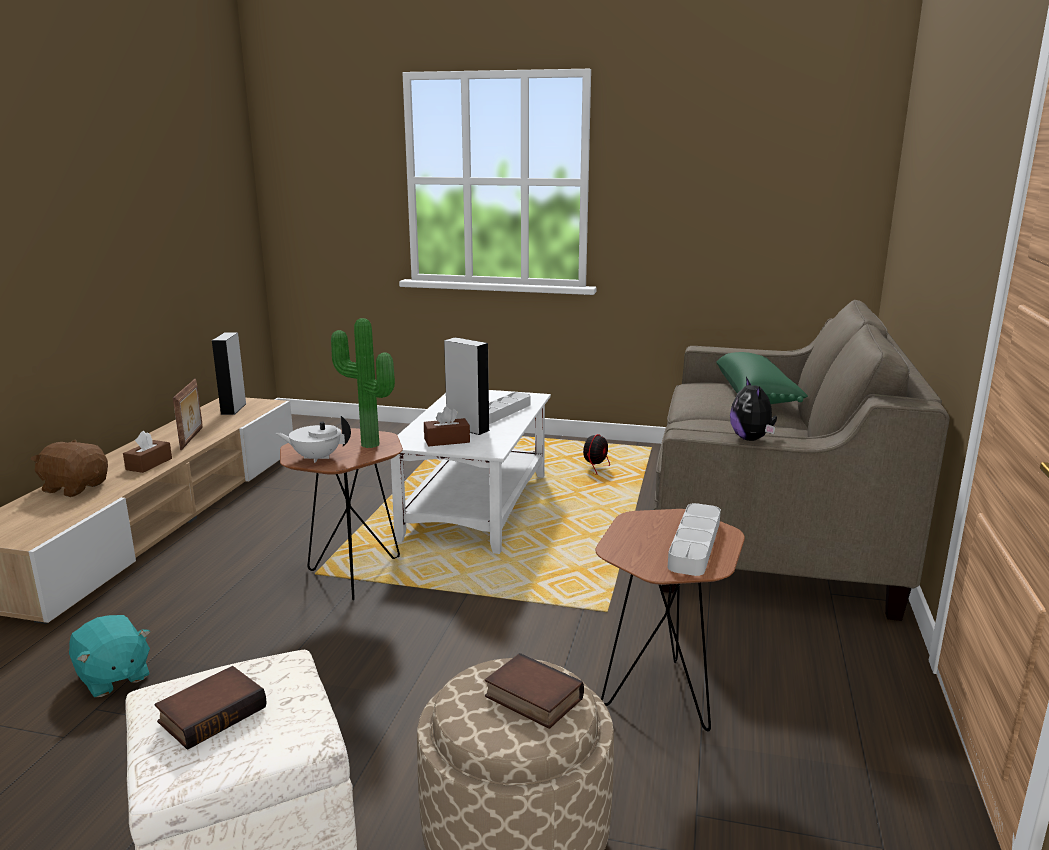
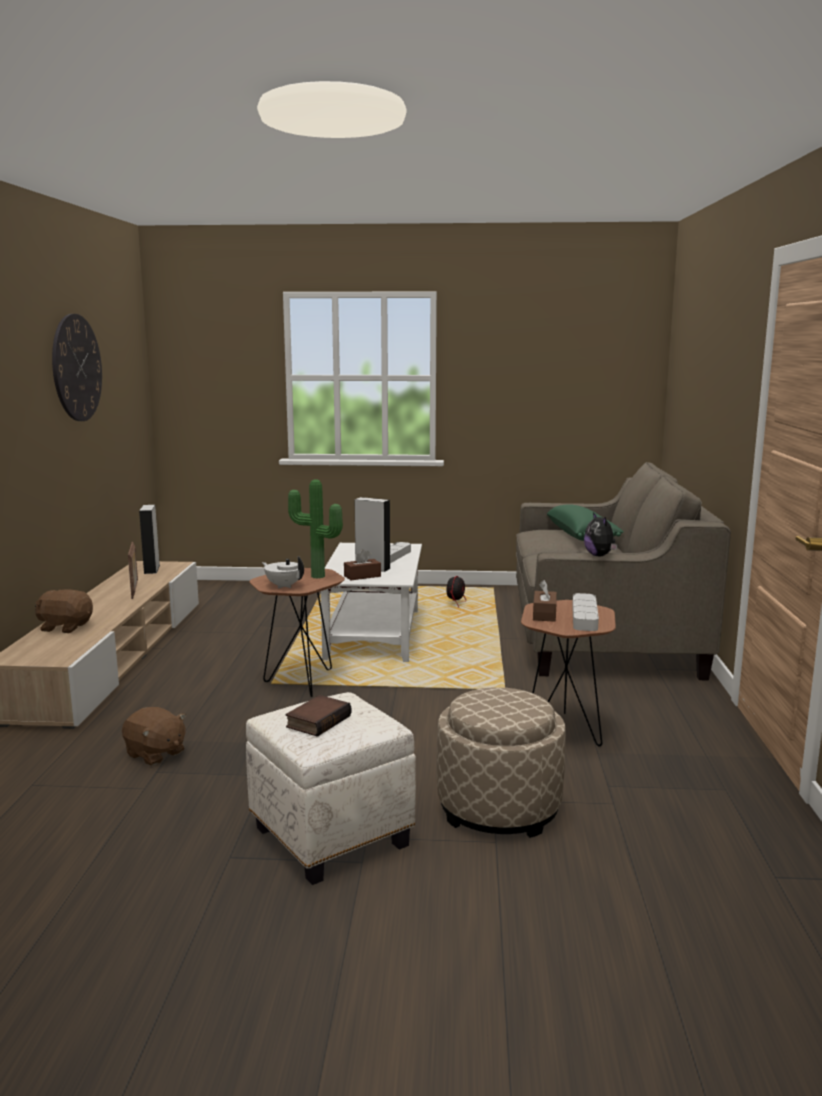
camera: 10 degrees left, 5 degrees down
(113, 677) = (155, 754): turquoise plush toy -> brown plush toy
(121, 165) = (76, 368): none -> wall clock
(149, 464) = (113, 609): brown tissue box -> brown tissue box (544, 614)
(316, 458) = (284, 586): white teapot -> white teapot turned 45 degrees clockwise
(531, 698) = (511, 703): book -> none

